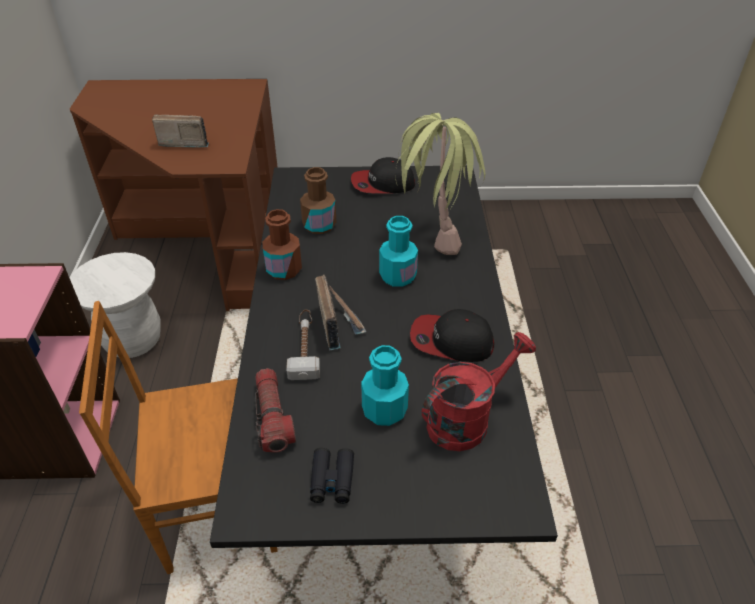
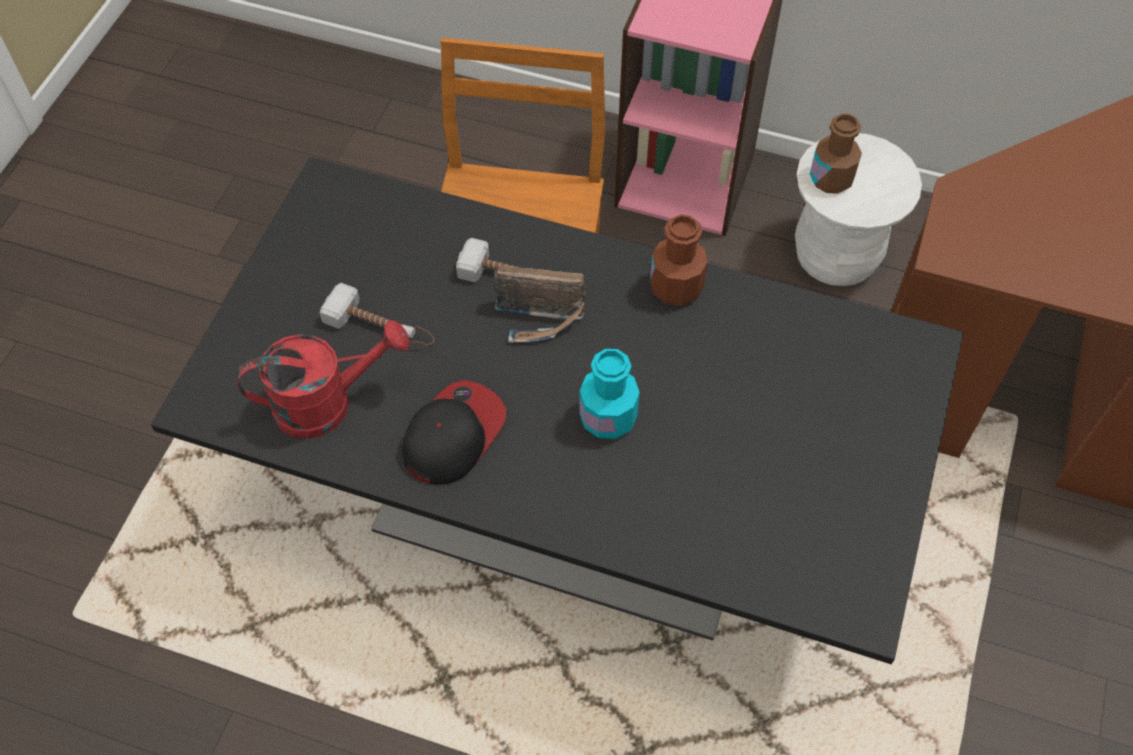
camera: 110 degrees right, 15 degrees up
(184, 142) = (1038, 203): radio -> none
(273, 417) = (425, 226): flashlight -> none
(319, 225) = (769, 353): brown bottle -> brown bottle (831, 179)
(332, 480) = (320, 257): black binoculars -> none
(382, 184) = (864, 477): cap -> none
(384, 410) = (381, 327): turquoise bottle -> hammer
(433, 234) = (691, 502): potted plant -> none
(466, 419) = (327, 402): red watering can -> red watering can turned 90 degrees counterclockwise

